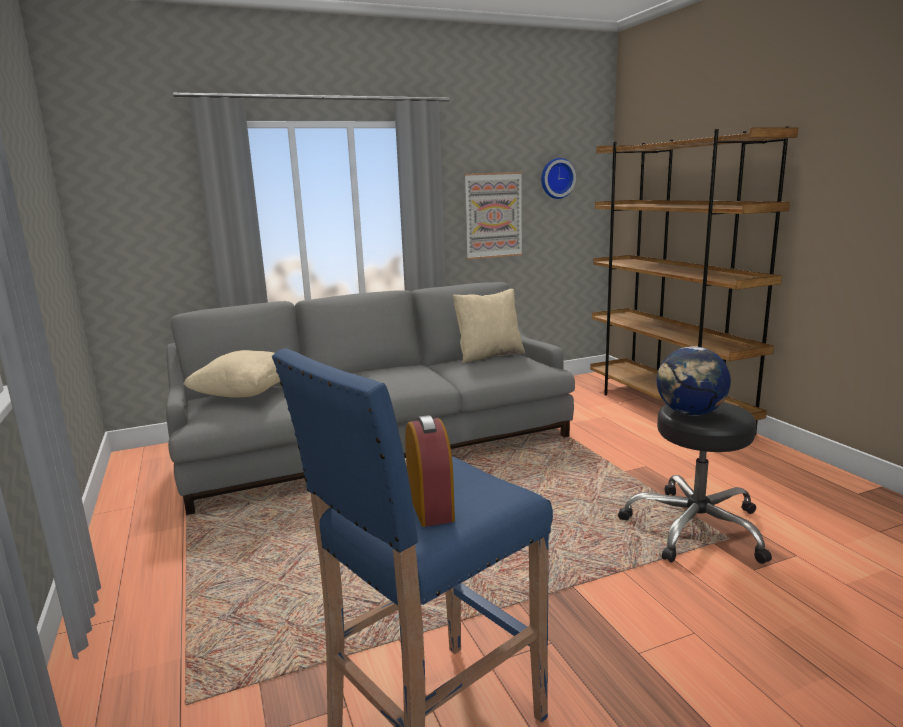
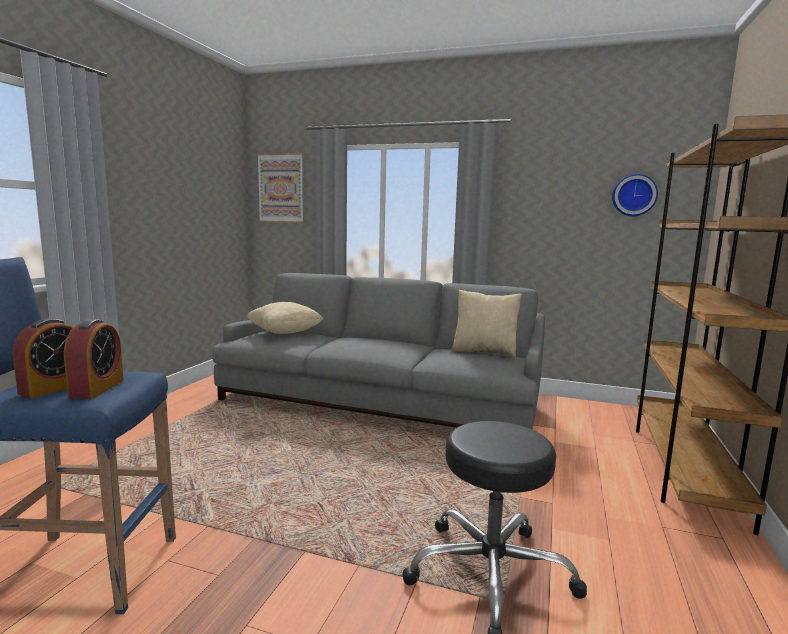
camera: 40 degrees right, 5 degrees down
(472, 486) = (97, 388): none -> alarm clock
(493, 215) = (554, 228): picture -> picture (281, 188)
(690, 413) = (481, 434): globe -> none

